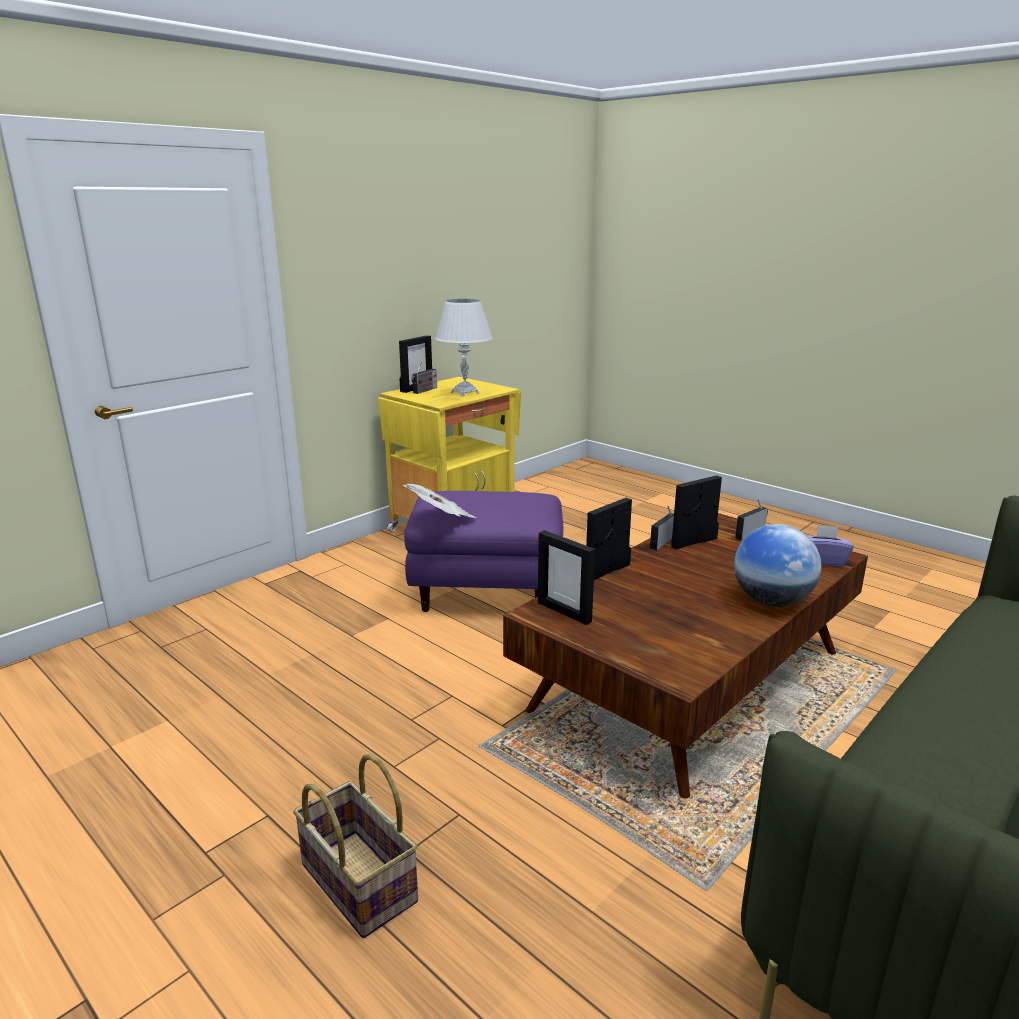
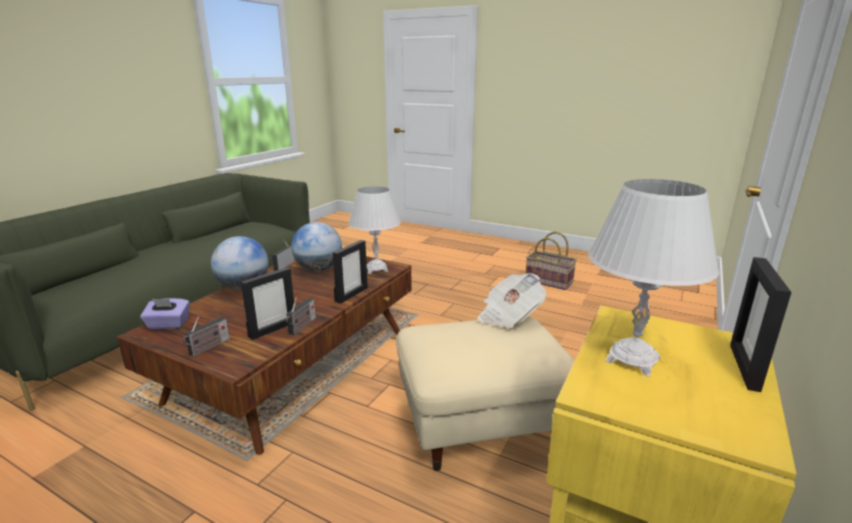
camera: 165 degrees right, 0 degrees up
(356, 883) = (439, 276): basket -> basket (549, 281)
(424, 390) = (714, 358): radio -> radio (284, 265)
(487, 591) = (479, 427): purple ottoman -> beige ottoman
(565, 611) = (376, 269): picture frame -> white table lamp
(664, 624) = (319, 269): none -> globe

